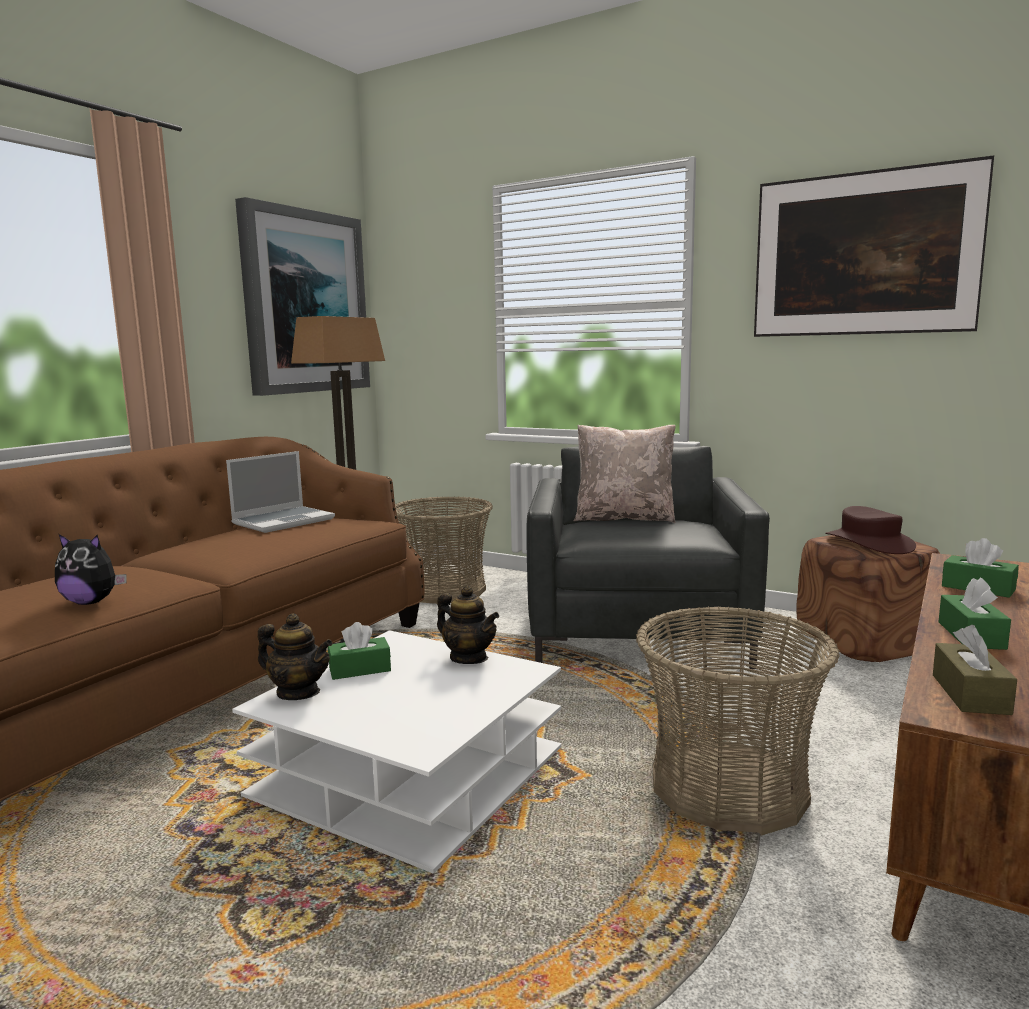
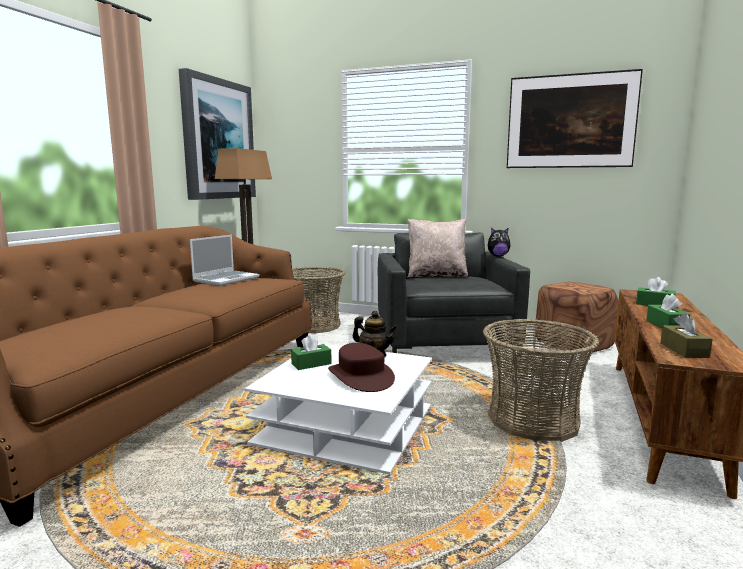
camera: 10 degrees left, 0 degrees up
(91, 602) = (139, 325): plush toy -> plush toy (498, 256)
(298, 693) = (281, 378): teapot -> none
(869, 542) = (577, 286): brown hat -> brown hat (361, 376)

